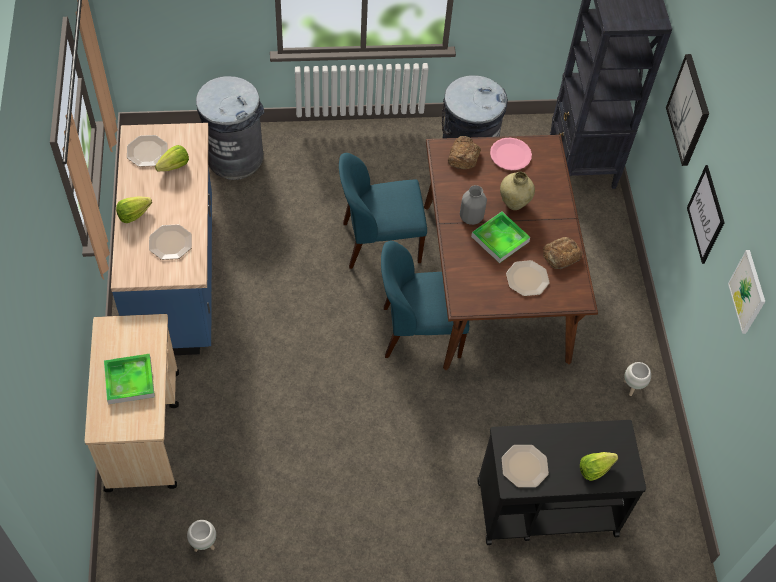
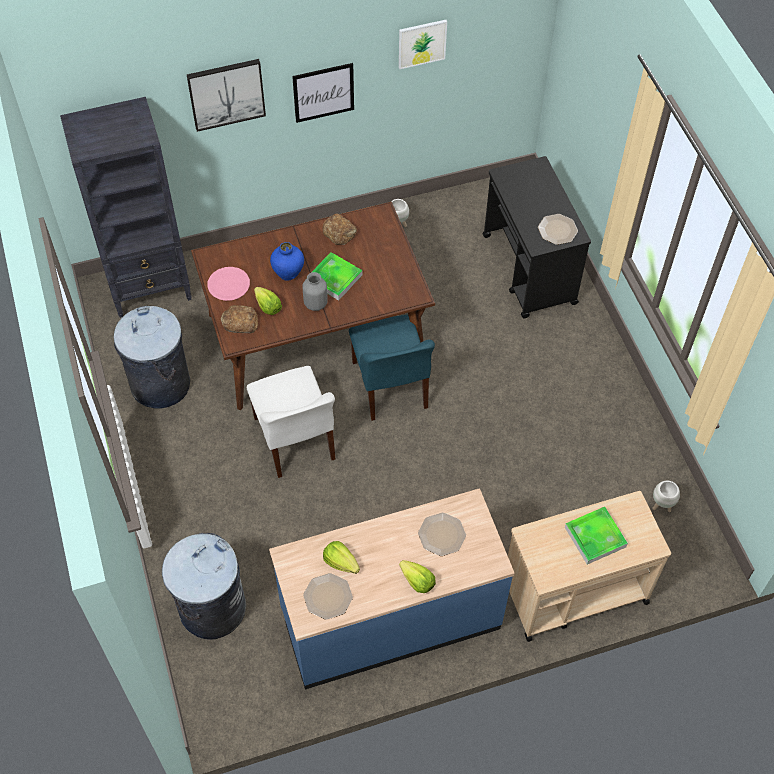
camera: 100 degrees left, 0 degrees up
(379, 242) = (295, 440): blue chair -> white chair
(514, 203) = (288, 273): beige vase -> blue vase
(527, 278) = (372, 252): plate -> none
(594, 469) = (541, 187): lettuce -> lettuce (267, 307)

